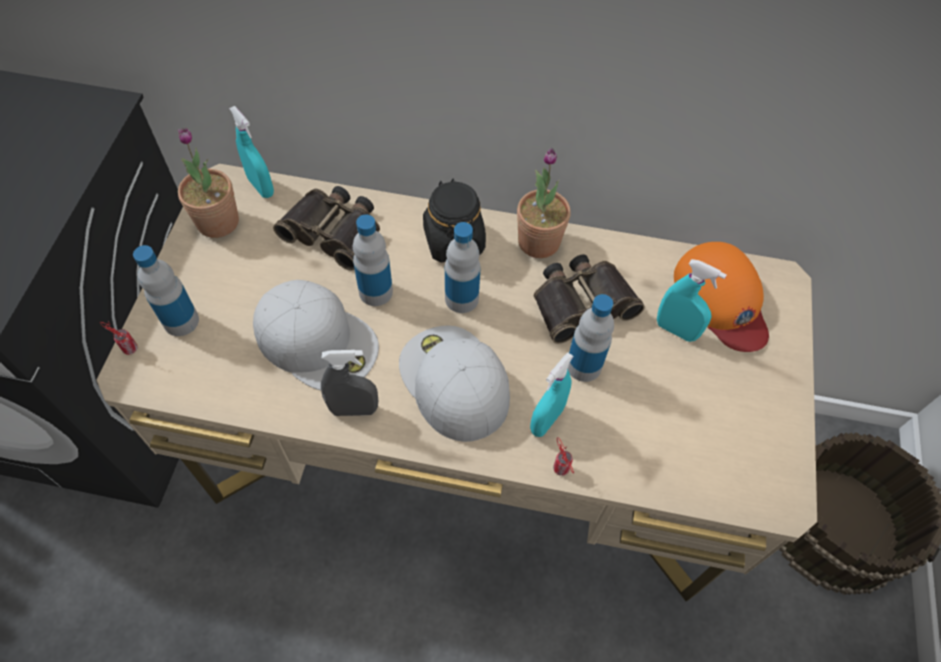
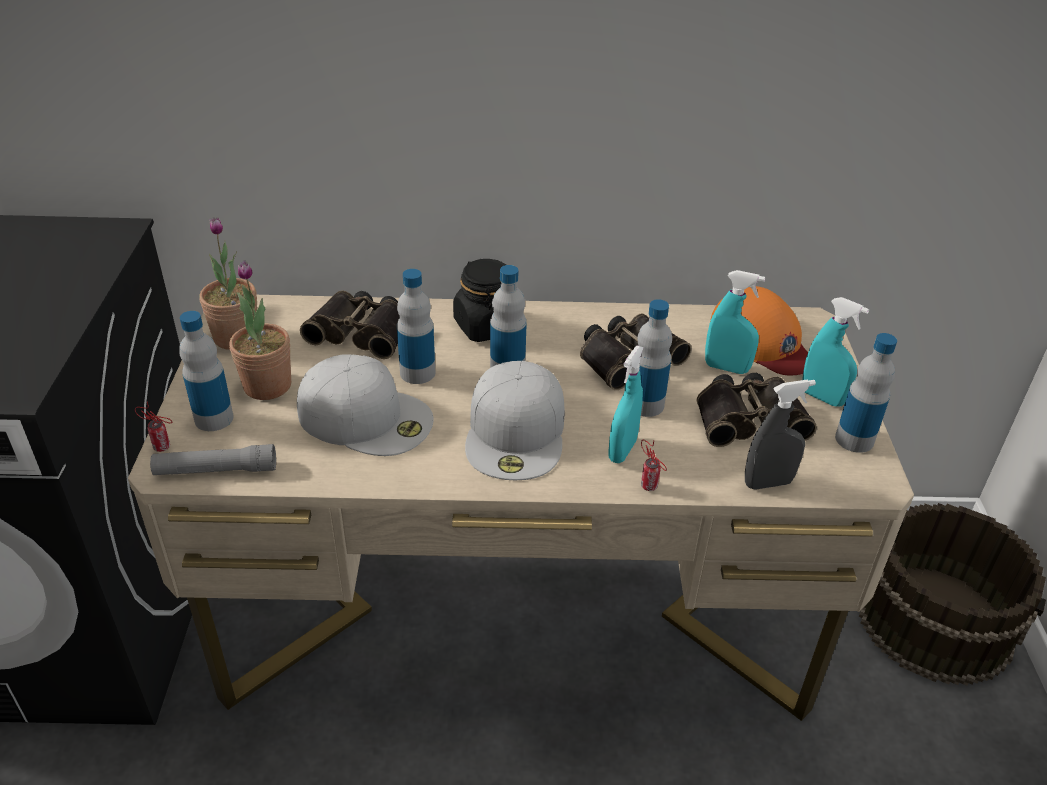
camera: 10 degrees left, 20 degrees down
(172, 384) = (215, 470): none -> grey flashlight
(261, 187) = (276, 306): turquoise spray bottle -> turquoise spray bottle (822, 397)
(354, 409) = (419, 467): grey spray bottle -> grey spray bottle (768, 483)
(452, 381) = (517, 432): white cap -> white cap turned 135 degrees counterclockwise
(538, 242) = (571, 318): potted plant -> potted plant (267, 386)
(680, 398) = (748, 418): none -> binoculars
(778, 443) = (854, 439): none -> bottle

